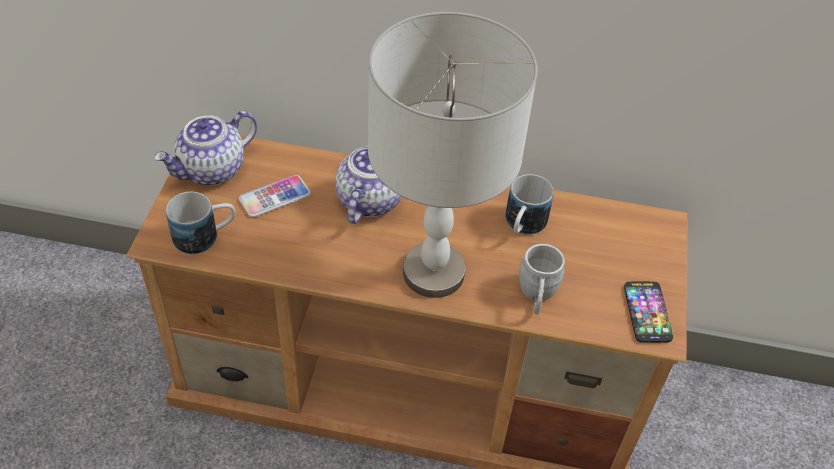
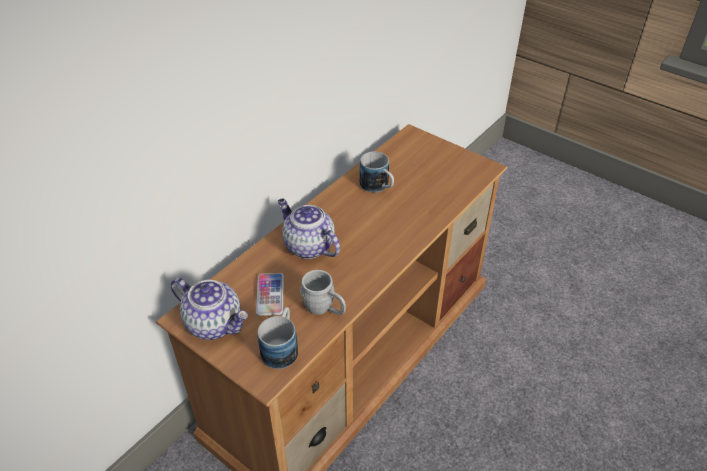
camera: 60 degrees left, 5 degrees down
(212, 170) = (215, 323): teapot -> teapot turned 45 degrees counterclockwise
(433, 272) = (390, 238): grey table lamp -> none
(536, 296) = (435, 202): grey mug -> grey mug (324, 308)
(647, 312) = (469, 166): phone -> none

